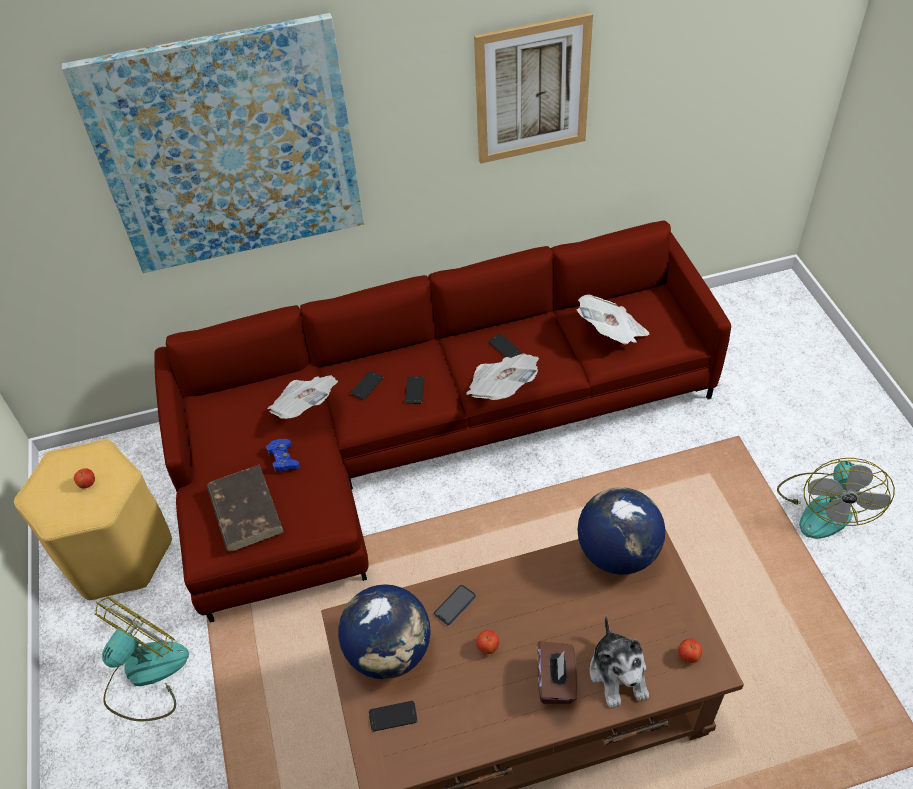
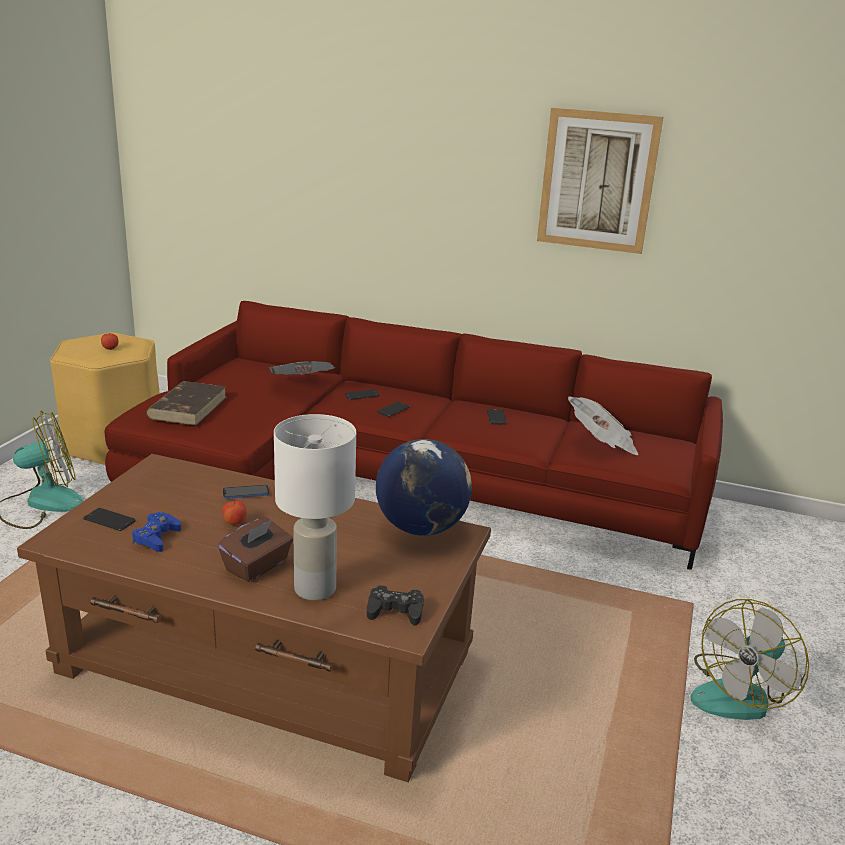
camera: 30 degrees right, 25 degrees down
(228, 149) = (338, 151): picture -> none
(283, 459) = (249, 398): blue game controller -> blue game controller (156, 538)
(389, 652) = (161, 491): globe -> none
(501, 388) = (463, 434): newspaper -> none
(618, 673) = (316, 589): plush toy -> white table lamp
(688, 656) = (395, 611): apple -> black game controller

